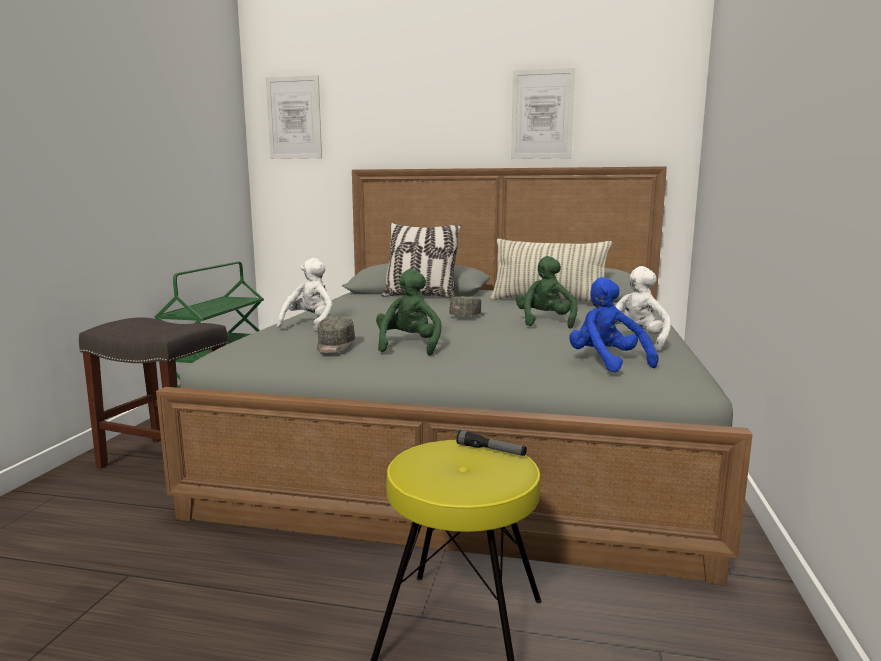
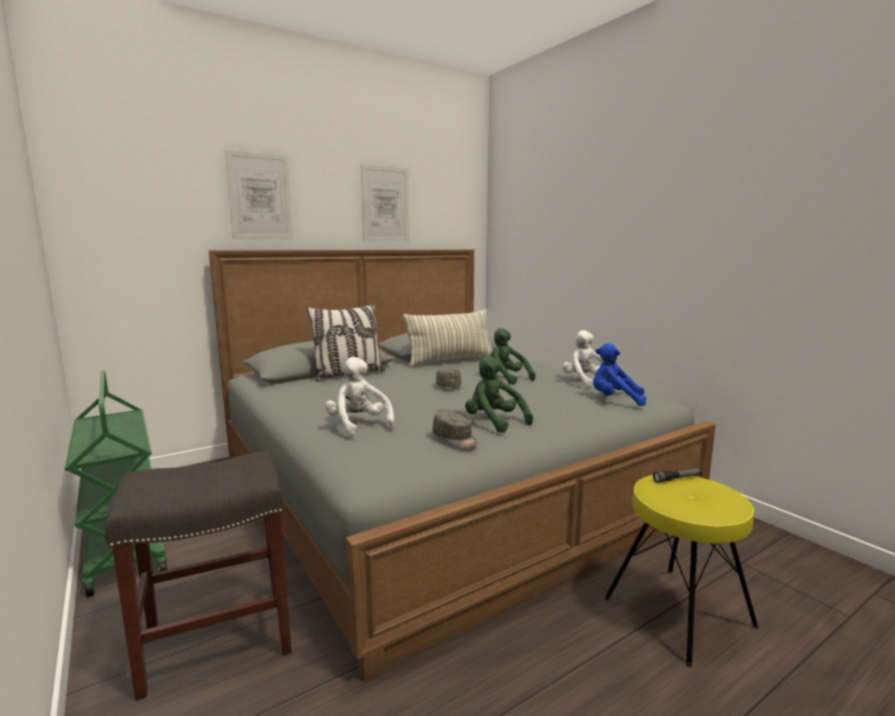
camera: 45 degrees left, 0 degrees up
(294, 118) = (117, 187): picture -> picture (260, 196)

